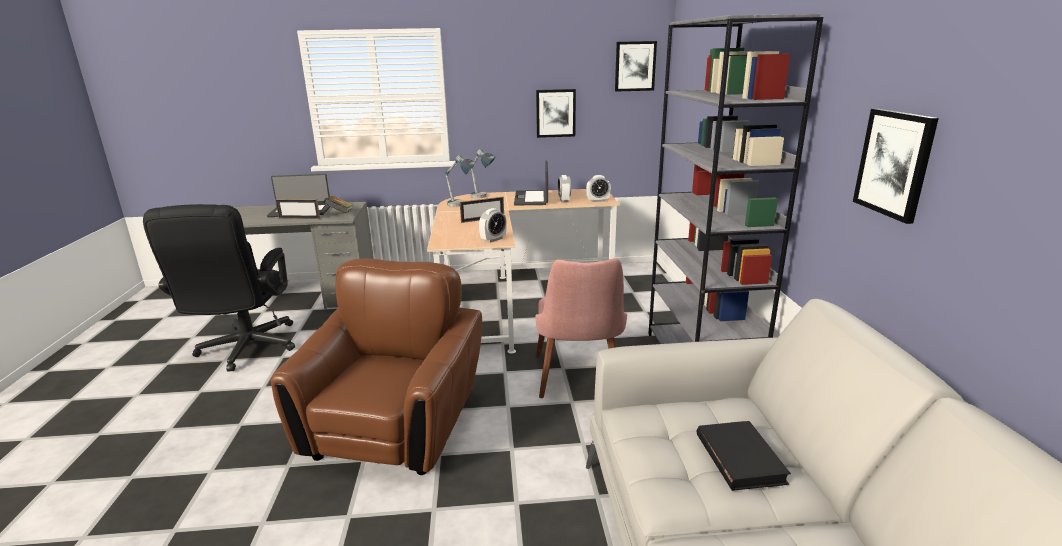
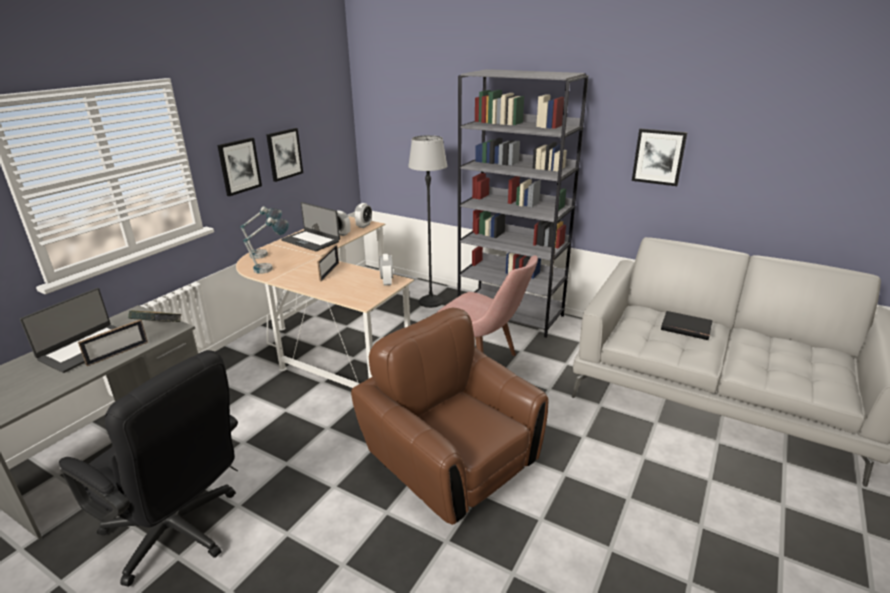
camera: 55 degrees left, 5 degrees up
(635, 66) = (332, 100): picture -> picture (239, 166)
(647, 313) = (431, 301): none -> floor lamp

